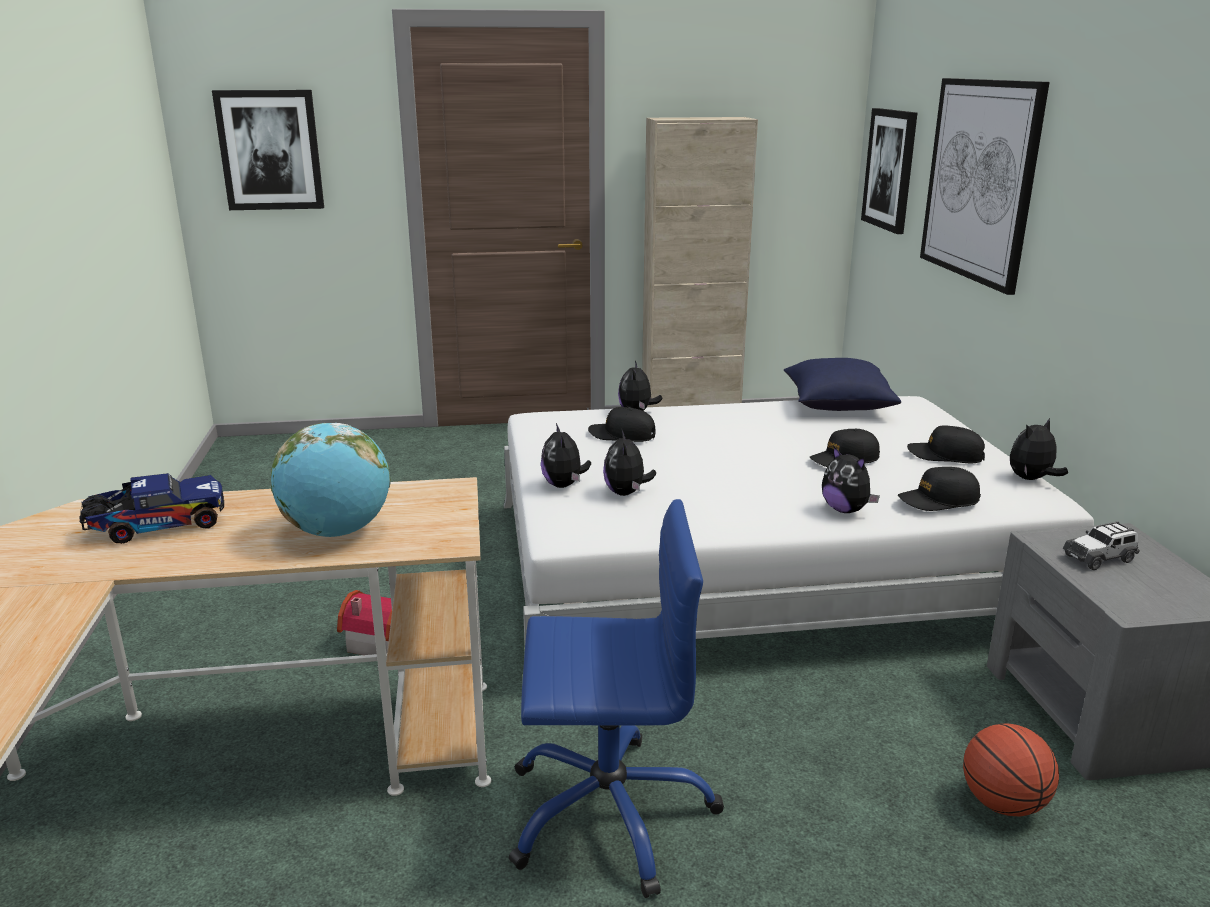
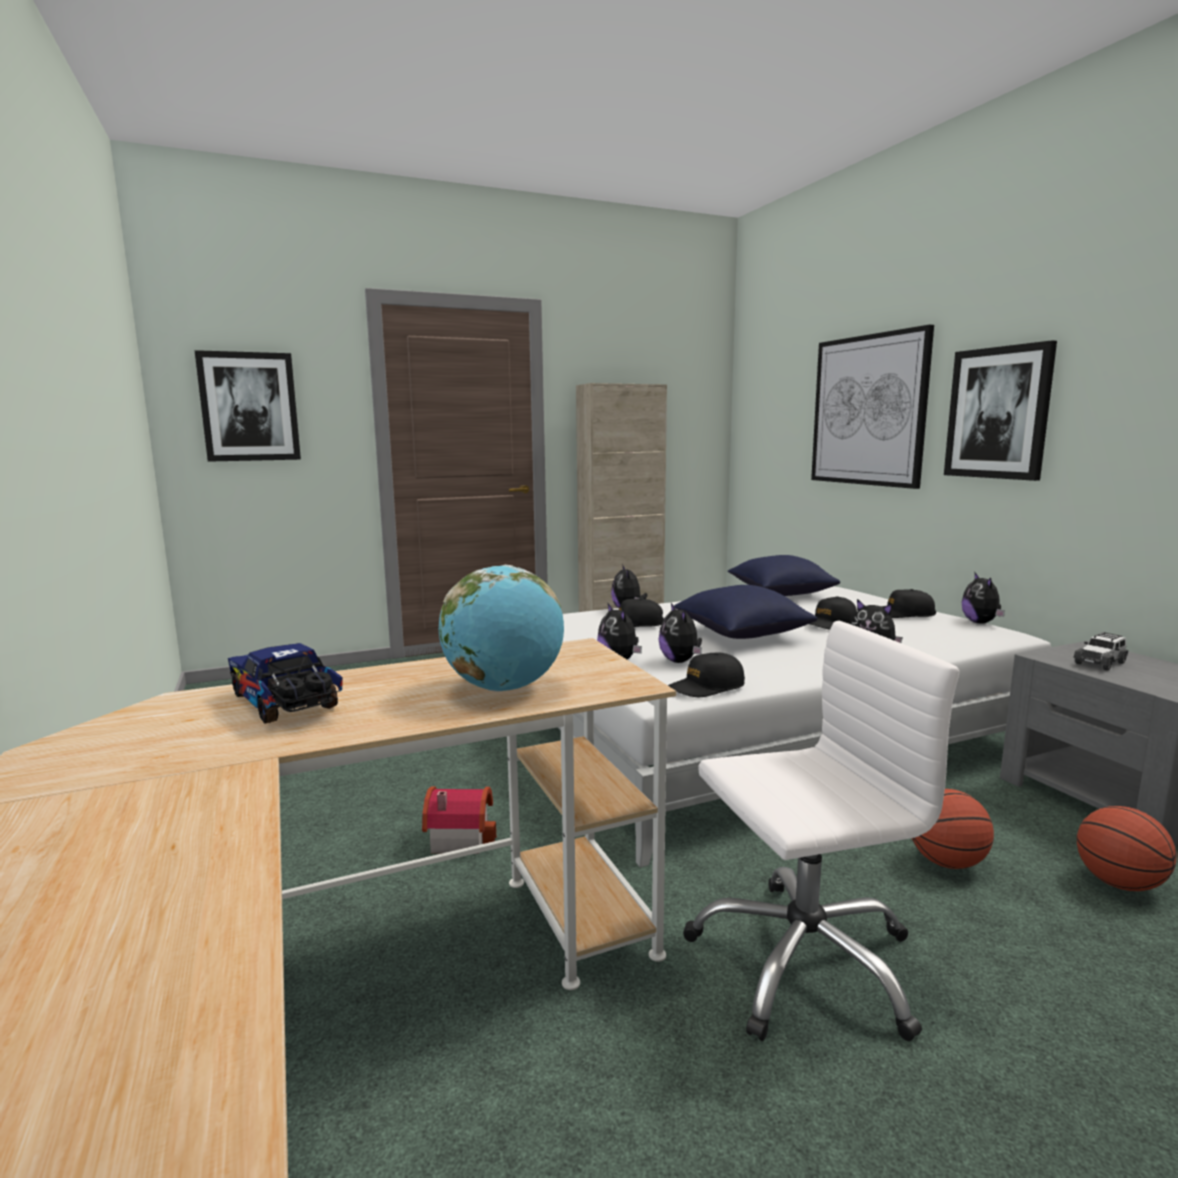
camera: 15 degrees left, 10 degrees down
(156, 526) = (287, 705): toy truck -> toy truck turned 90 degrees counterclockwise
(609, 811) = (803, 960): blue office chair -> white office chair
(726, 463) = (741, 634): none -> blue pillow
(833, 747) = (946, 862): none -> basketball
(890, 169) = (766, 421): picture -> picture (998, 413)
(938, 500) = (936, 640): black cap -> black cap (707, 687)
(1031, 479) = (981, 623): plush toy -> plush toy turned 45 degrees counterclockwise

